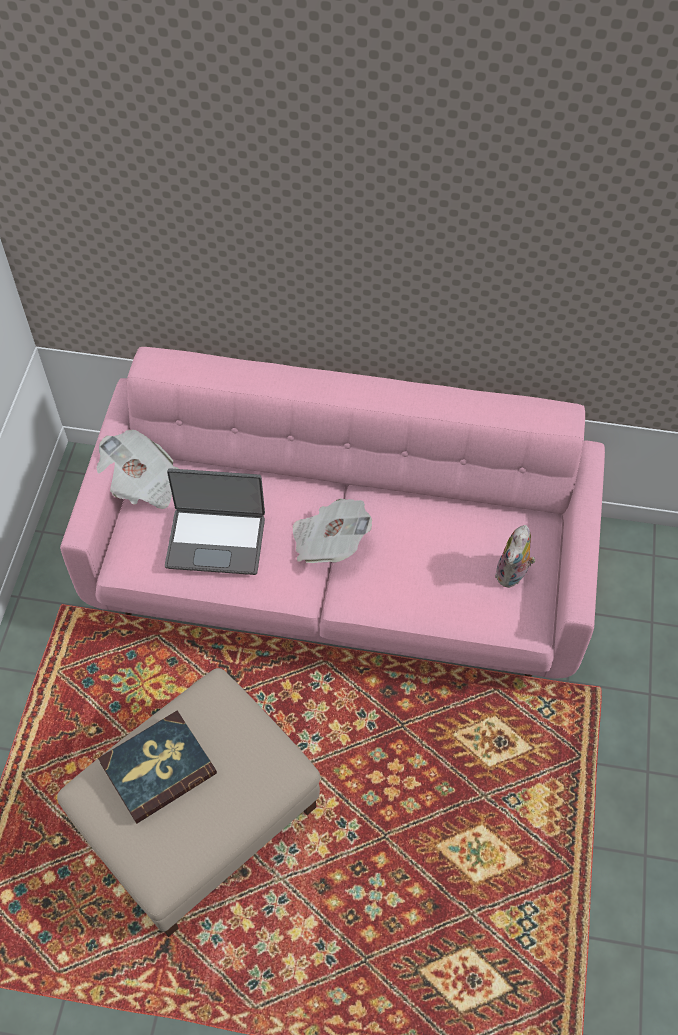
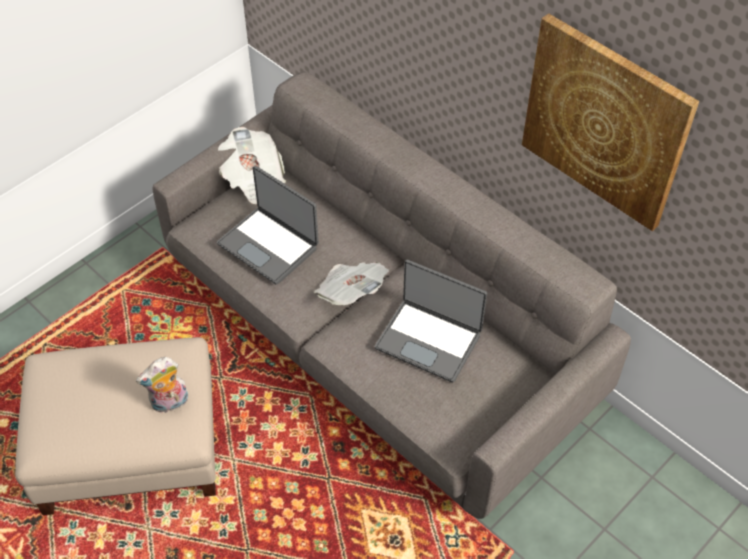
camera: 35 degrees right, 5 degrees down
(158, 768) = (99, 377): book -> none
(340, 573) = (375, 339): pink sofa -> grey sofa
(434, 545) = (429, 340): none -> laptop
(513, 574) = (474, 399): plush toy -> plush toy (169, 403)
(550, 262) = (605, 122): none -> picture

